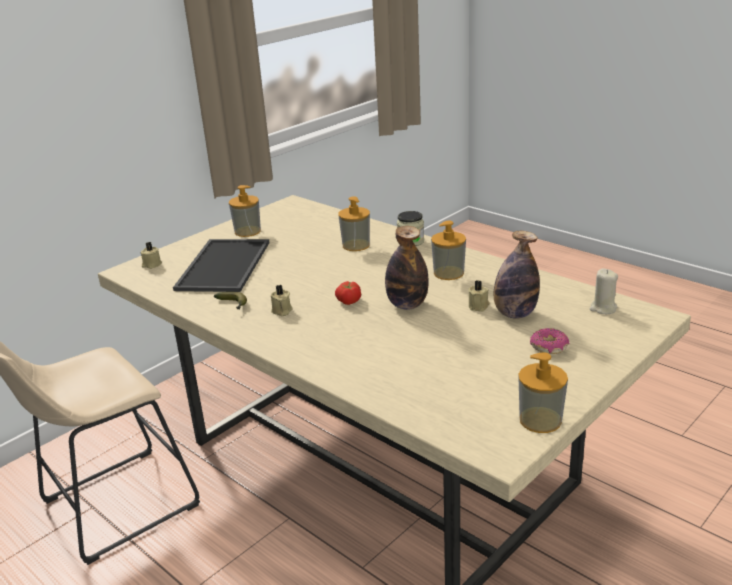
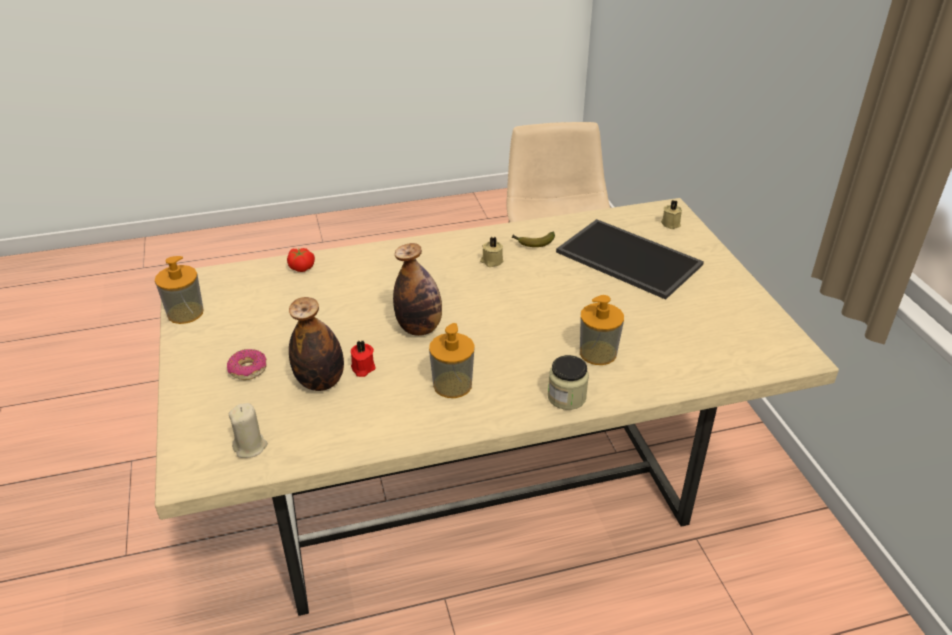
camera: 120 degrees right, 10 degrees up
(247, 231) = (715, 295): soap dispenser -> none
(348, 301) = (468, 300): tomato -> tomato (302, 267)
(479, 306) = (362, 368): beige candle -> red candle

